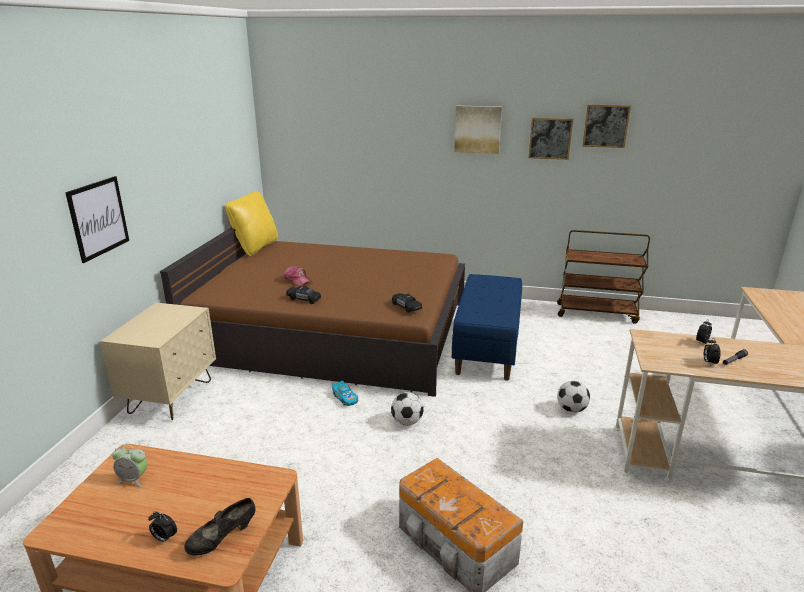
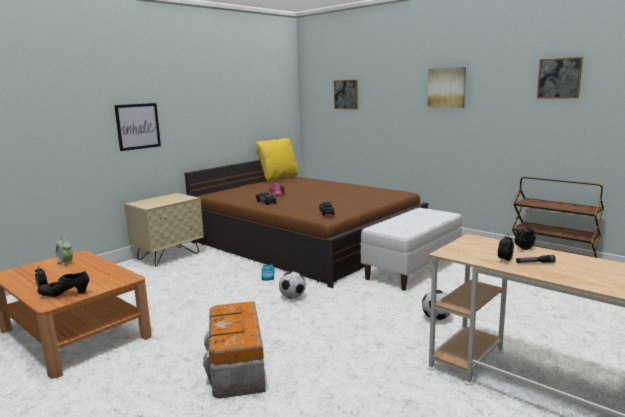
camera: 30 degrees right, 10 degrees down
(486, 347) = (412, 268): blue bench -> white bench
(550, 138) = (508, 92): picture -> picture (346, 94)

